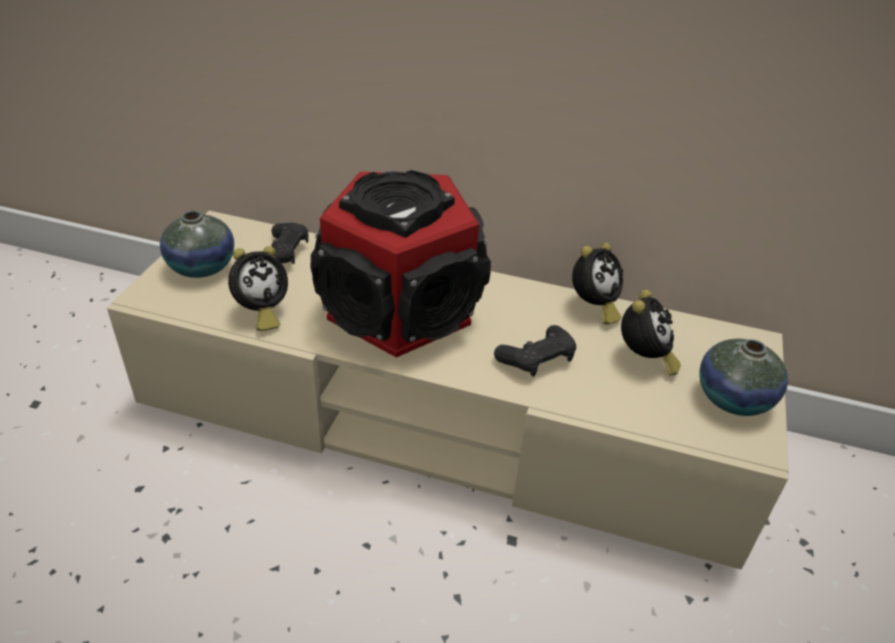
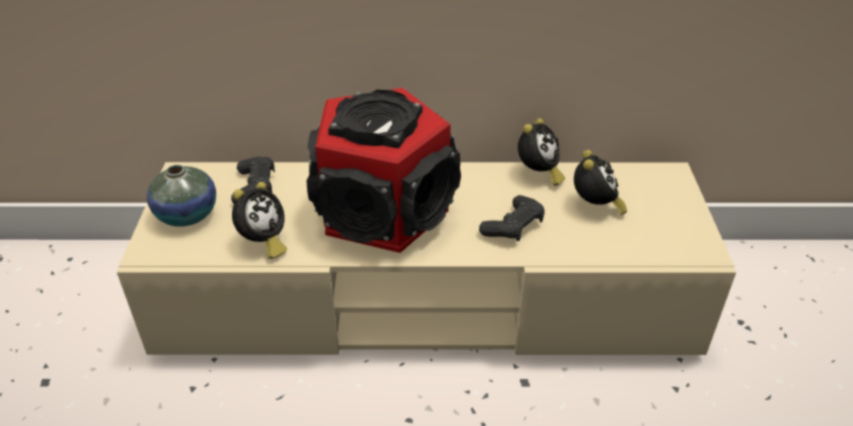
camera: 15 degrees left, 0 degrees up
(733, 398) = (674, 221): vase -> none

